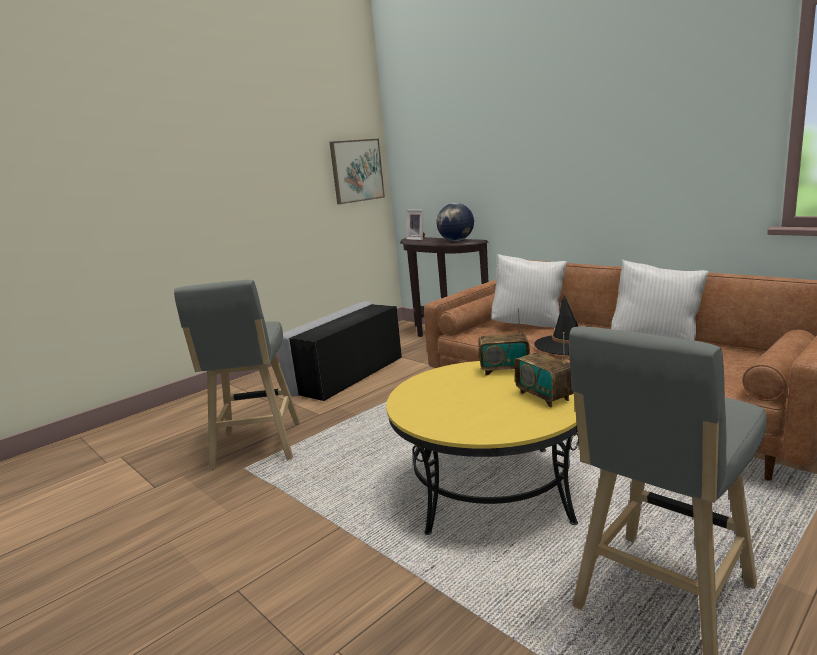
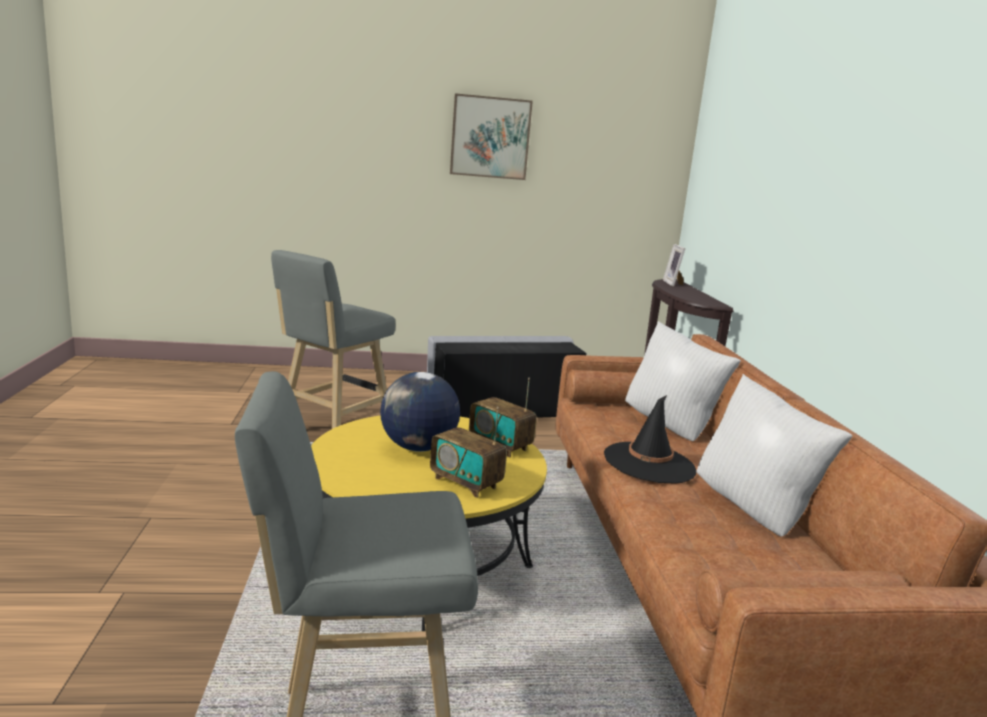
camera: 35 degrees right, 0 degrees up
(356, 171) = (636, 182): picture -> picture (490, 137)
(456, 241) = (699, 298): globe -> globe (417, 448)
(545, 396) = (466, 483): radio -> radio turned 60 degrees counterclockwise

